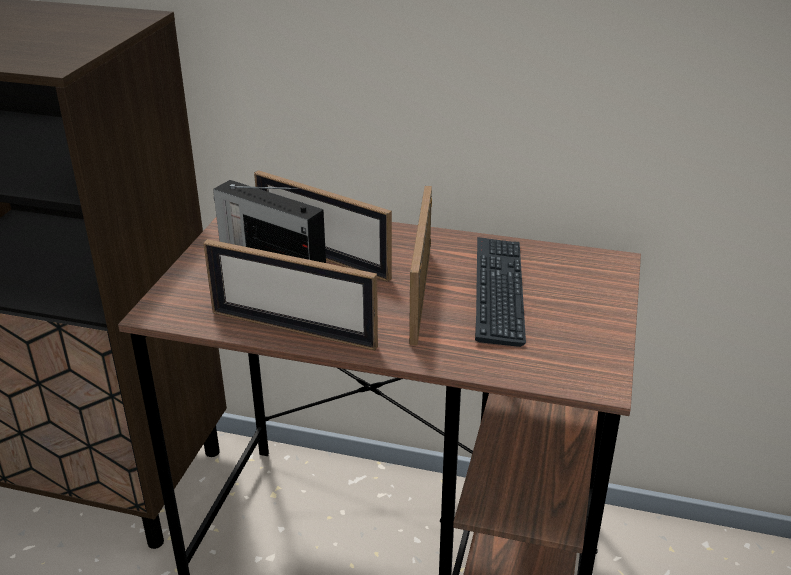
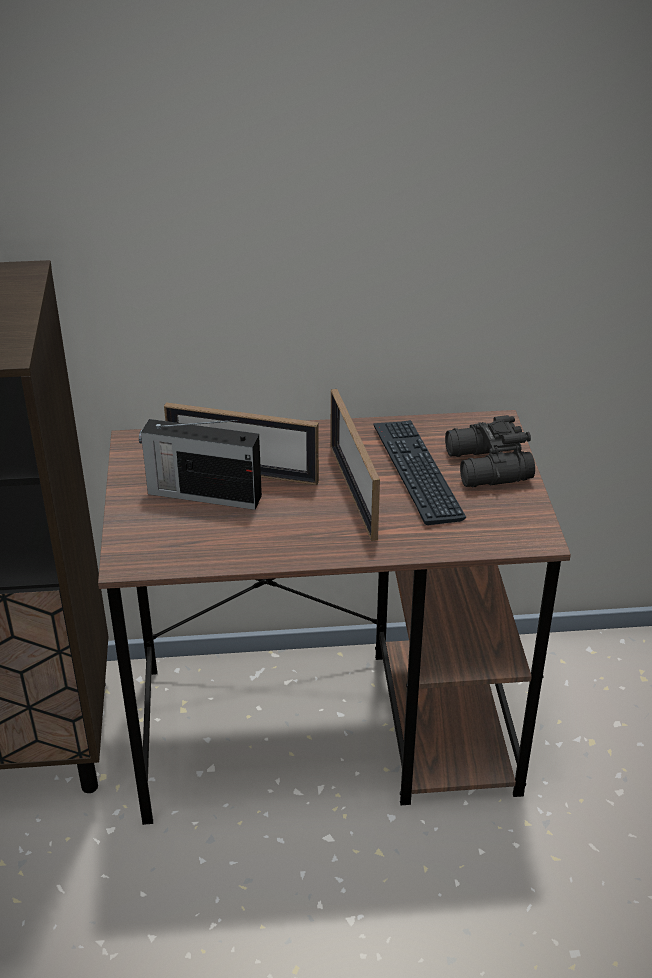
camera: 20 degrees left, 5 degrees up
(293, 329) = (262, 550): picture frame -> none
(577, 300) = (486, 467): none -> black binoculars

